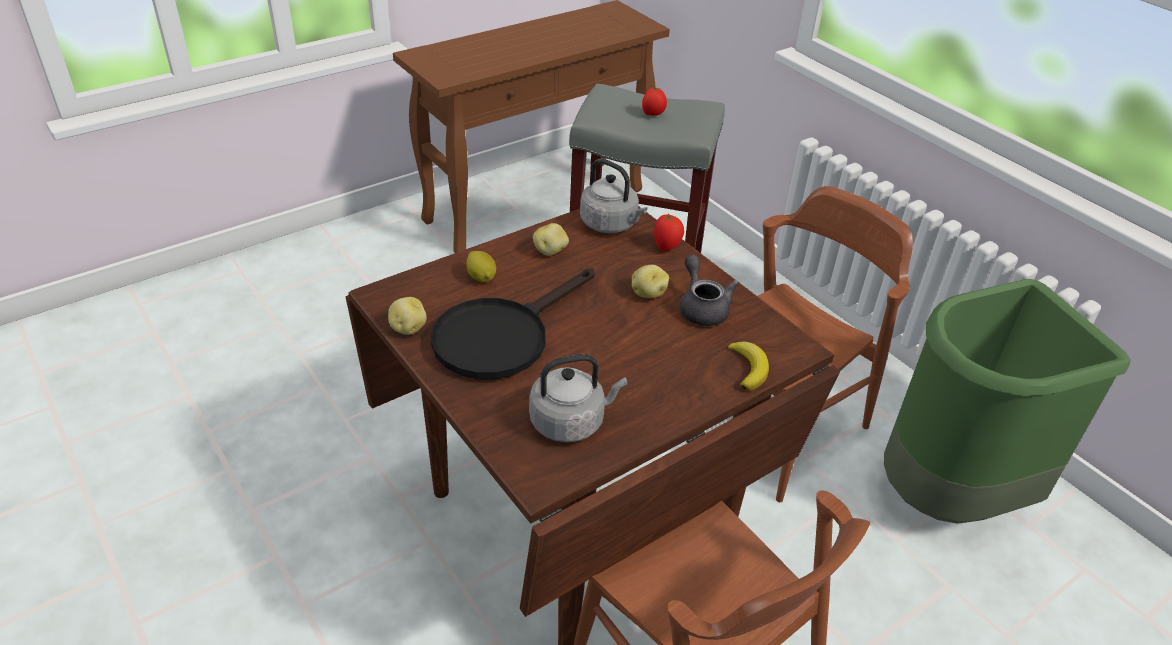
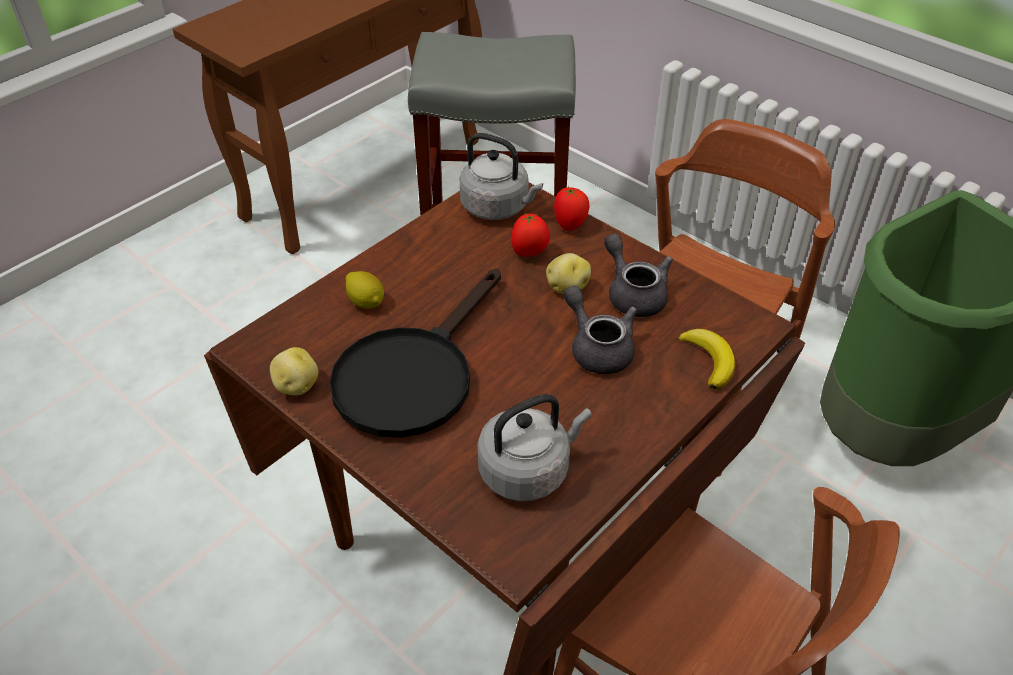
camera: 10 degrees left, 5 degrees up
(550, 251) = (438, 254): potato -> none
(653, 114) = (498, 61): tomato -> tomato (529, 253)
(658, 342) = (597, 348): none -> grey teapot

